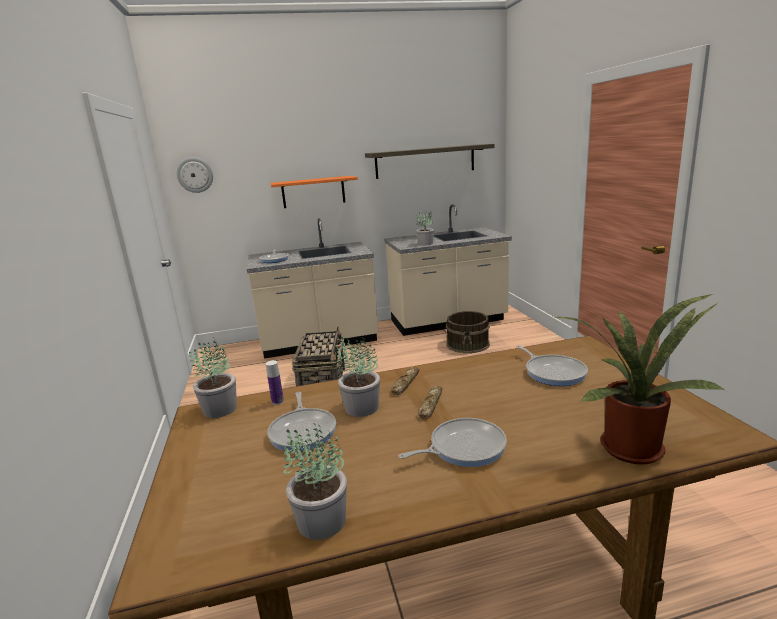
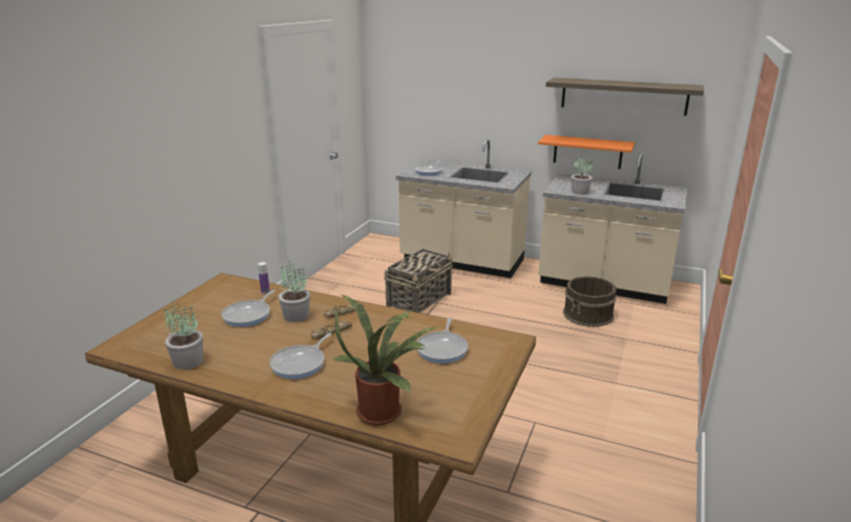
camera: 35 degrees right, 5 degrees up
(195, 175) = (390, 76): wall clock -> none
(219, 409) = (235, 283): potted plant -> none
(313, 192) = (493, 110): orange shelf -> orange shelf (587, 152)
(463, 447) = (300, 363): frying pan -> frying pan turned 105 degrees clockwise

